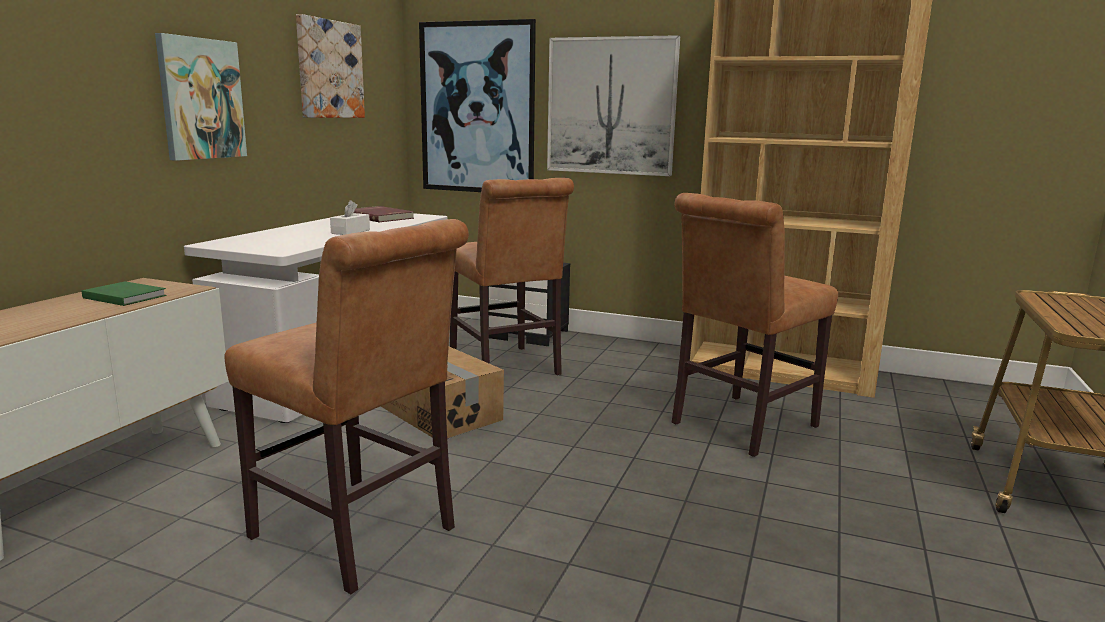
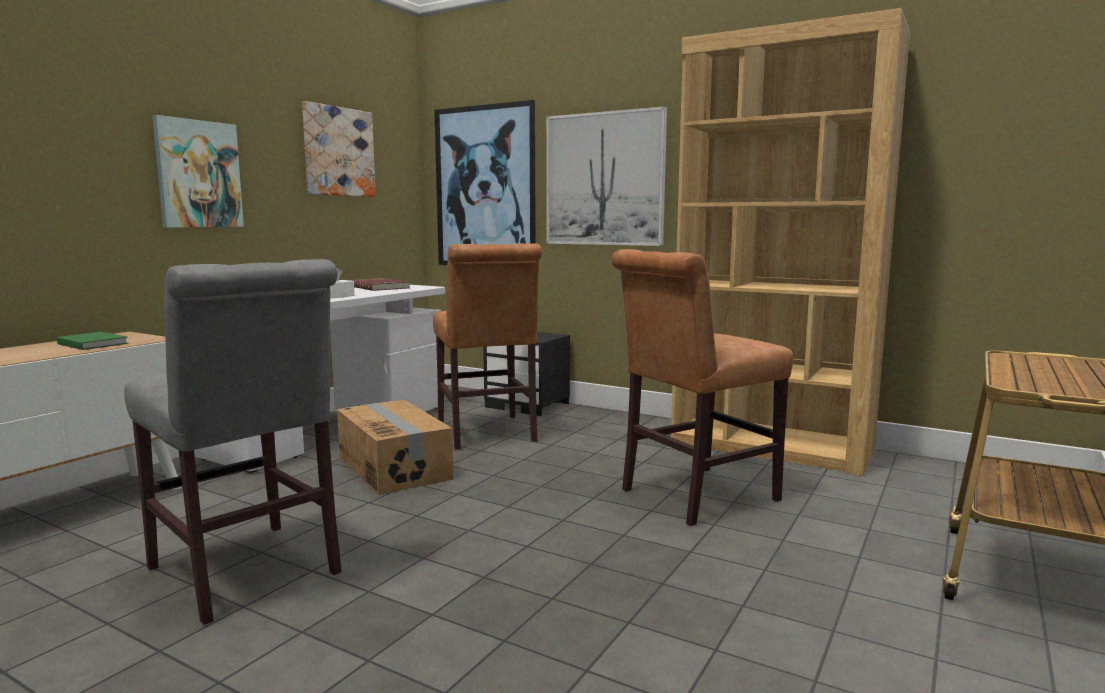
camera: 10 degrees right, 5 degrees down
(360, 537) = (248, 575): brown chair -> grey chair

